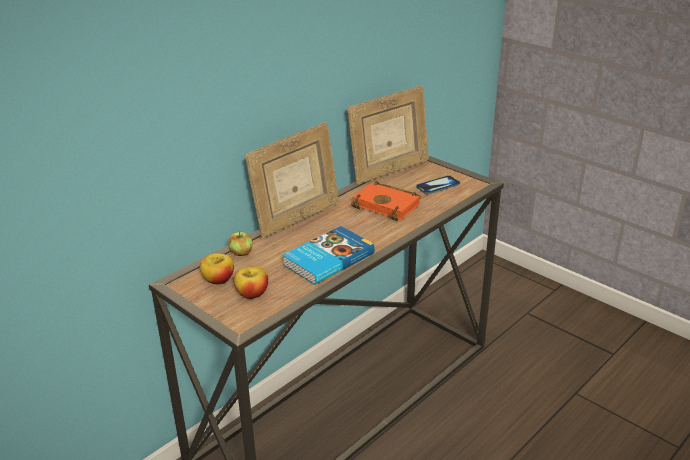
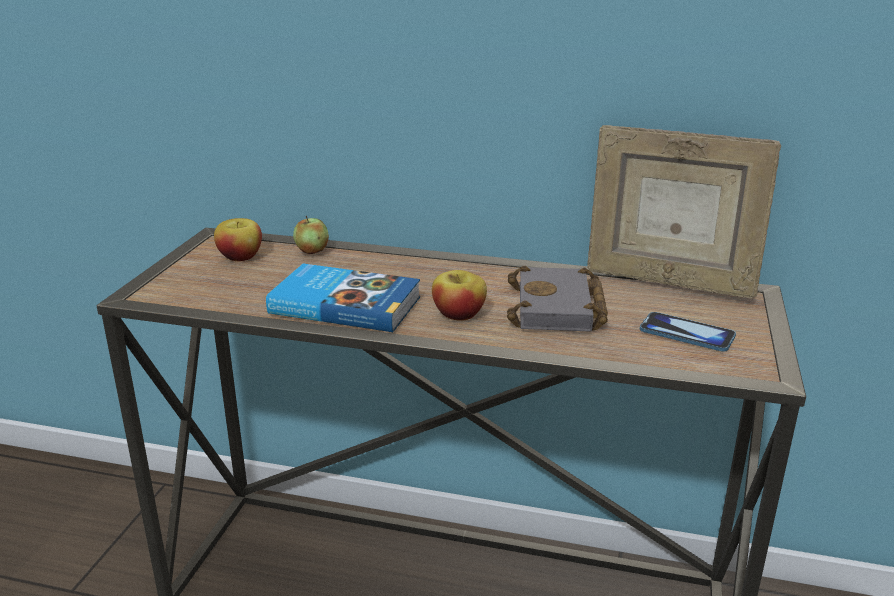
camera: 60 degrees right, 5 degrees down
(252, 294) = (222, 283): apple -> apple (459, 315)
(297, 219) = (433, 258): picture frame -> none
(388, 205) = (559, 309): orange book -> grey book

